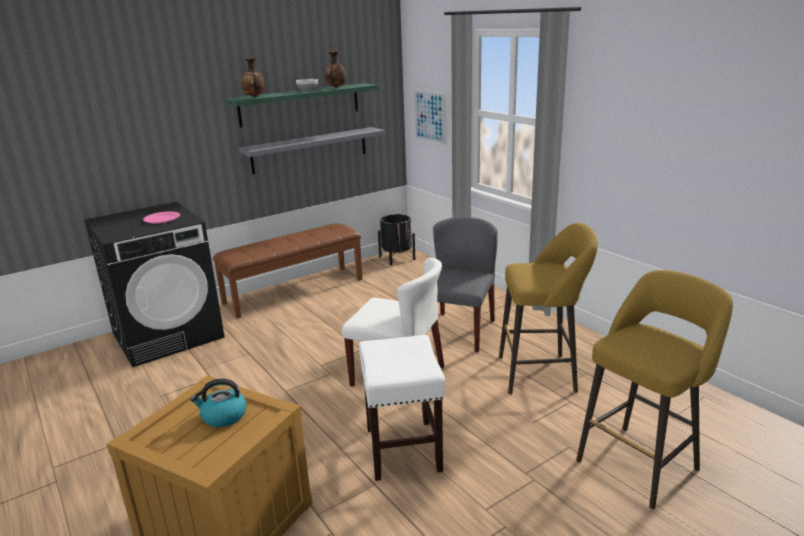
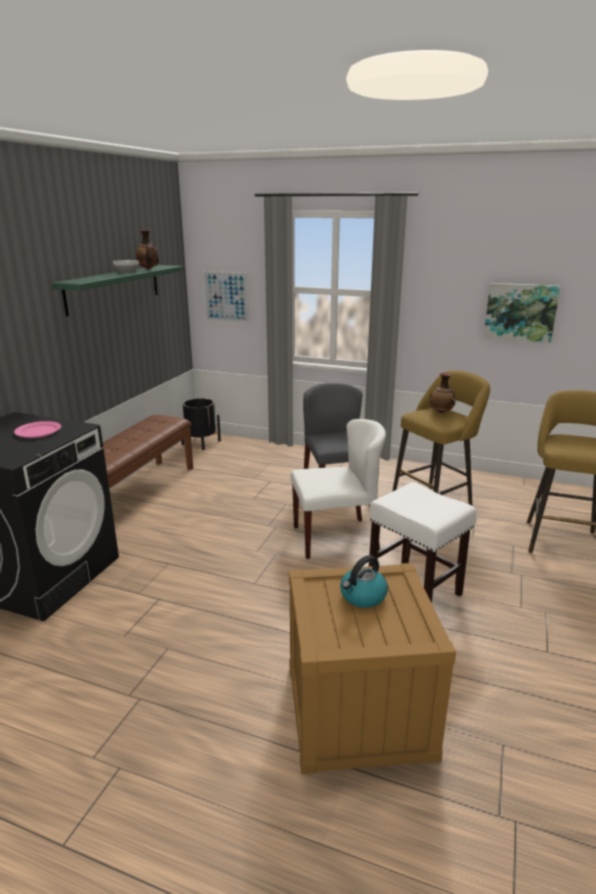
camera: 35 degrees left, 0 degrees up
(255, 97) = (90, 280): vase -> vase (441, 412)
(310, 150) = (124, 338): grey shelf -> none
(695, 161) = (520, 312): none -> picture

